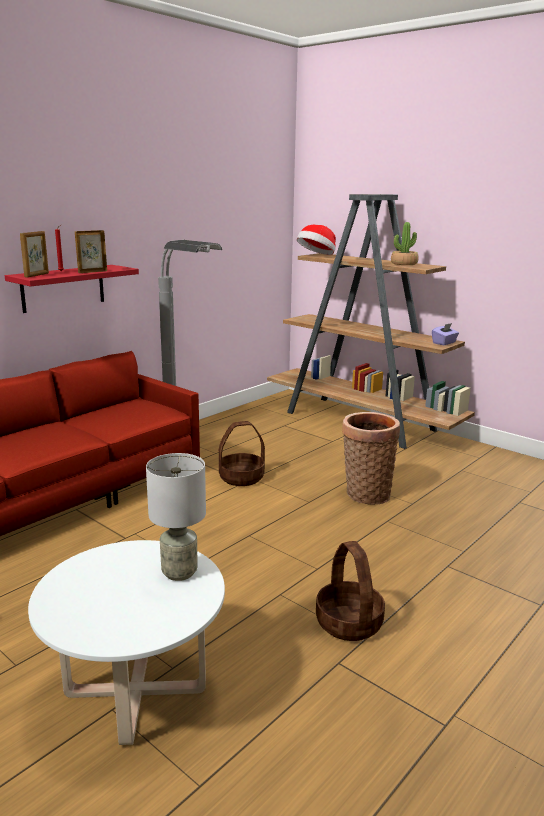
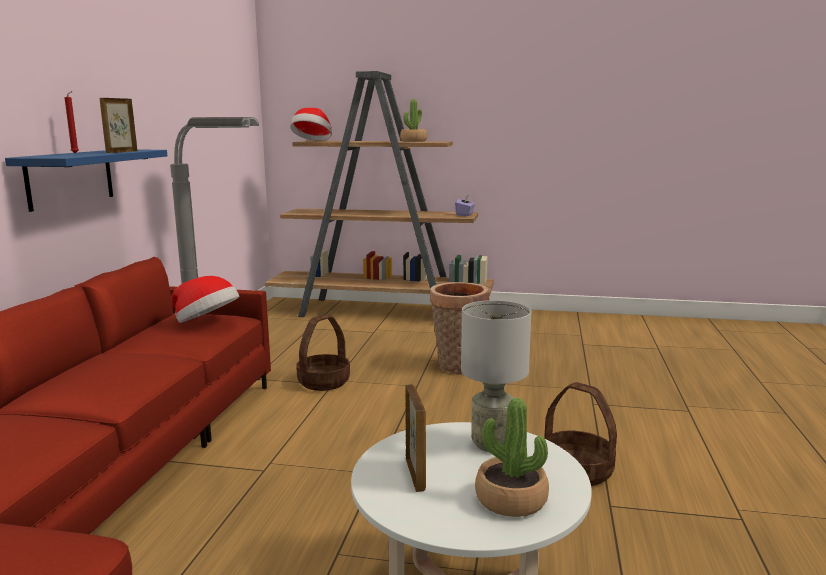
camera: 30 degrees left, 5 degrees down
(37, 275) = (57, 155): picture frame -> picture frame (415, 474)
(63, 288) = (70, 178): red shelf -> blue shelf
(124, 619) = (511, 500): none -> potted plant
(140, 412) = (207, 323): none -> hat

